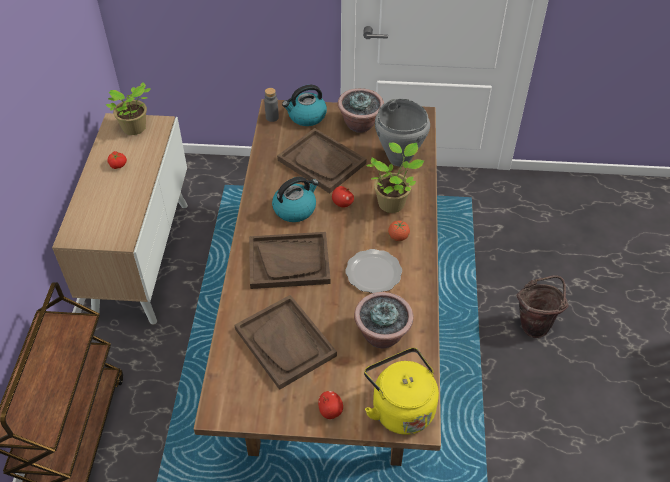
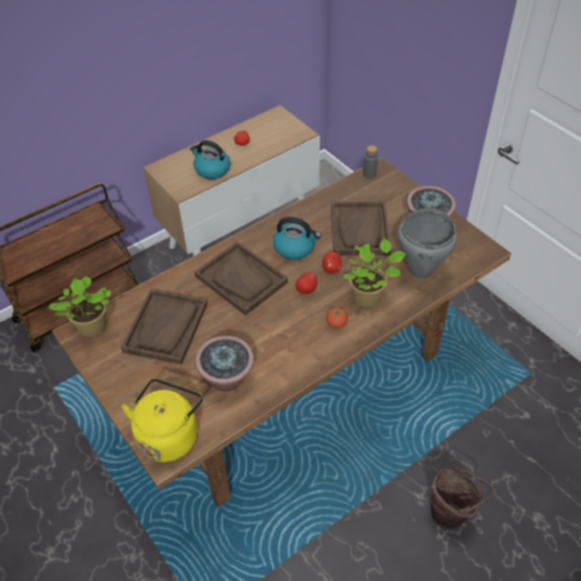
camera: 50 degrees right, 0 degrees up
(135, 129) = (282, 126): potted plant -> potted plant (91, 328)
(306, 116) = (395, 190): kettle -> kettle (211, 170)
(330, 411) = (129, 394): apple -> apple (306, 290)
(374, 273) = (284, 333): plate -> none

